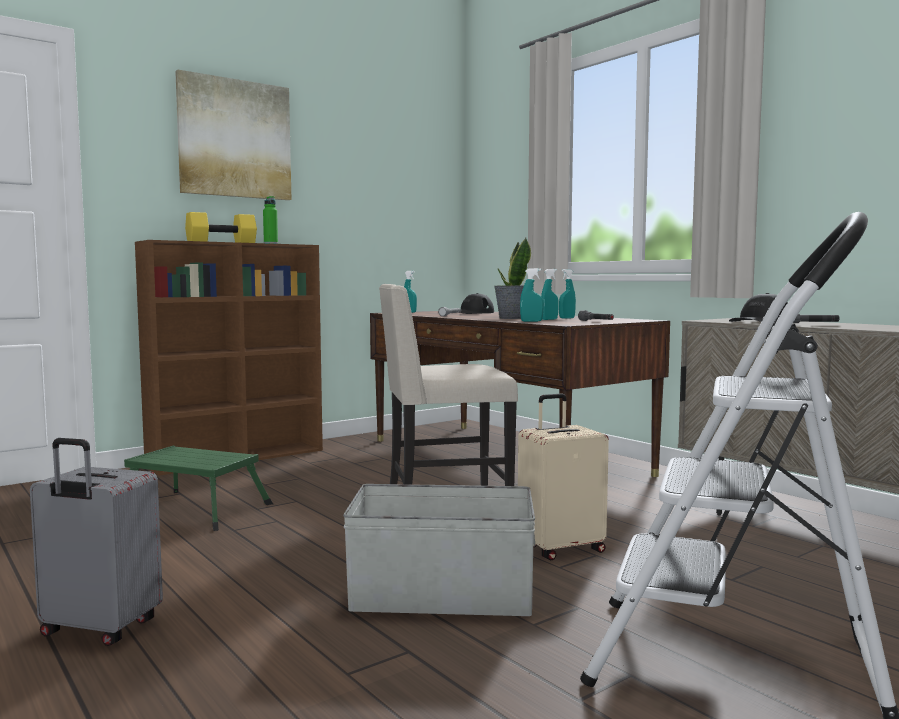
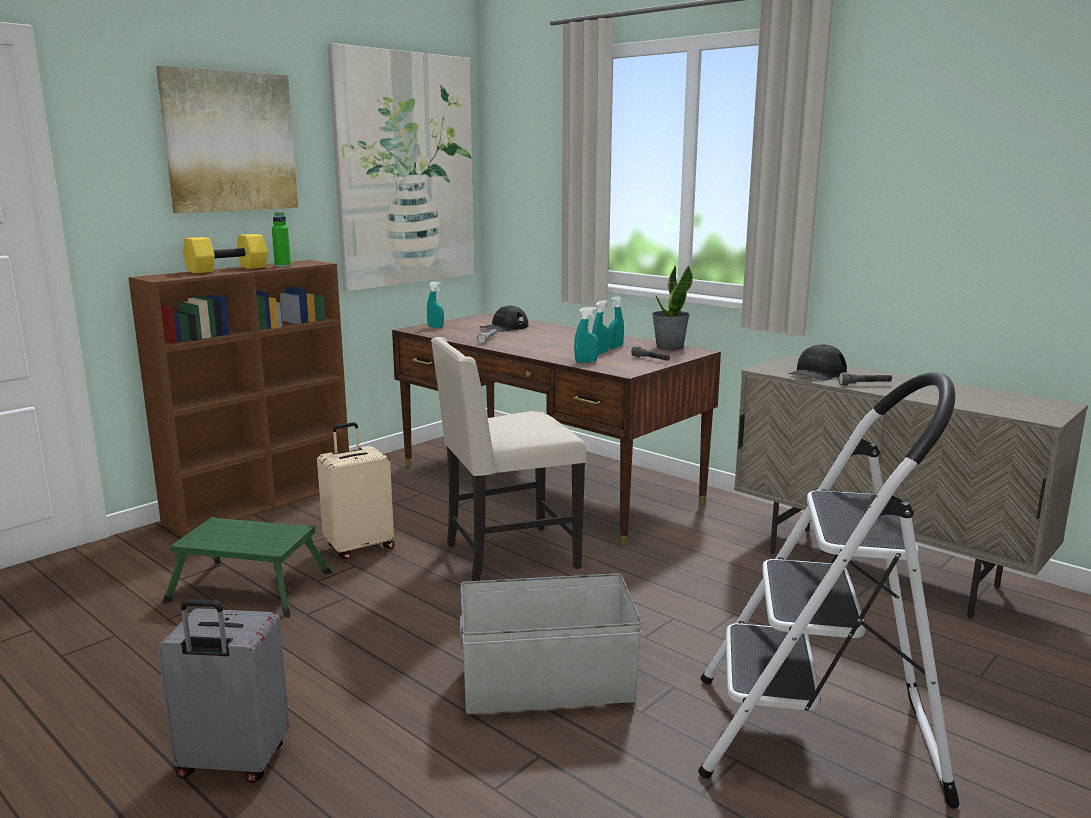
camera: 10 degrees left, 10 degrees up
(393, 180) = (406, 170): none -> picture
(511, 318) = (559, 349): potted plant -> potted plant (669, 347)
(561, 548) = (639, 612): beige suitcase -> beige suitcase (359, 547)

